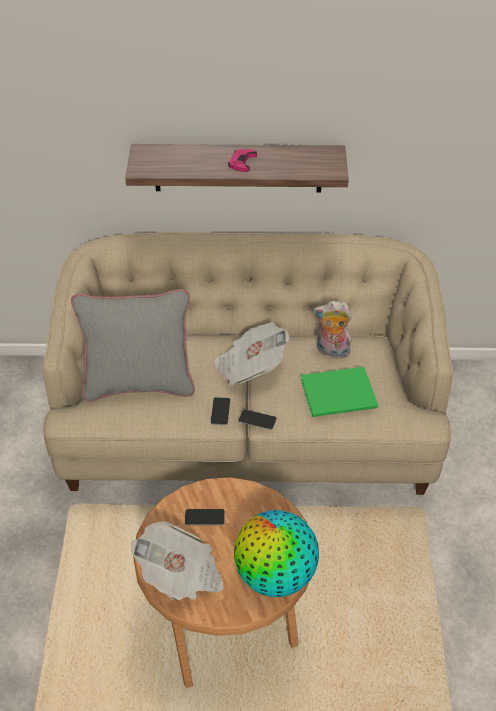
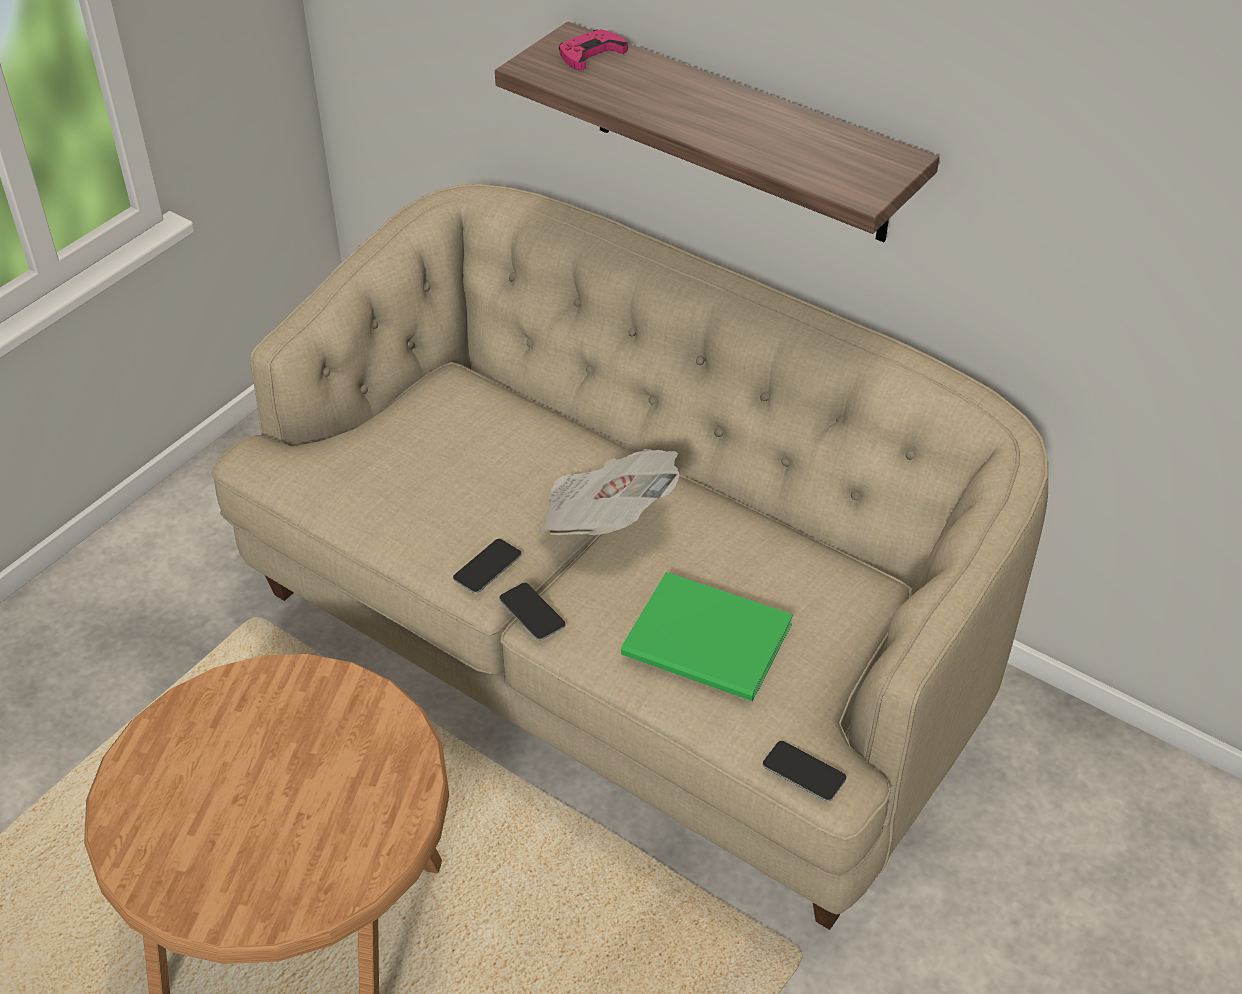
camera: 35 degrees right, 0 degrees up
(139, 385) = (404, 459): grey pillow -> none
(181, 576) = (160, 794): newspaper -> none
(204, 517) = (286, 723): phone -> phone (804, 771)
(242, 162) = (713, 117): pink game controller -> pink game controller (591, 54)
(275, 577) = (293, 888): globe -> none
(331, 352) = (771, 562): plush toy -> none

